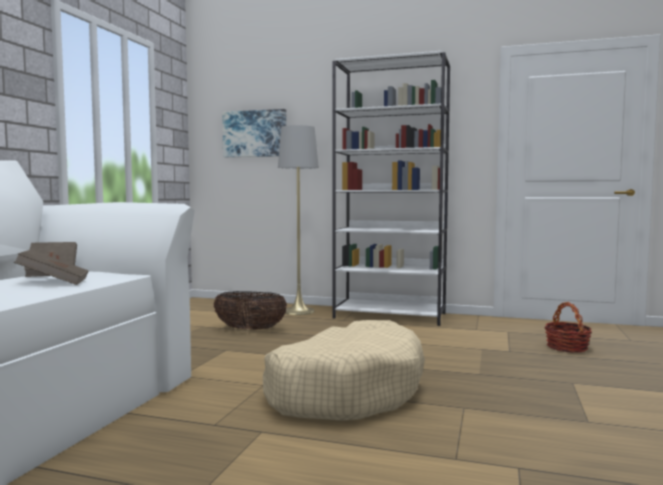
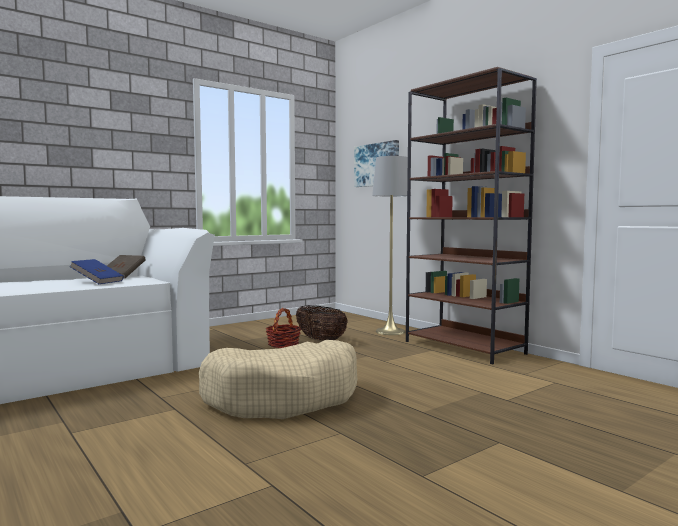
camera: 35 degrees right, 0 degrees up
(54, 282) = (97, 282): brown book -> blue book
(390, 316) = (464, 347): white bookcase -> brown bookcase
(567, 347) = (587, 410): basket -> basket (283, 344)

